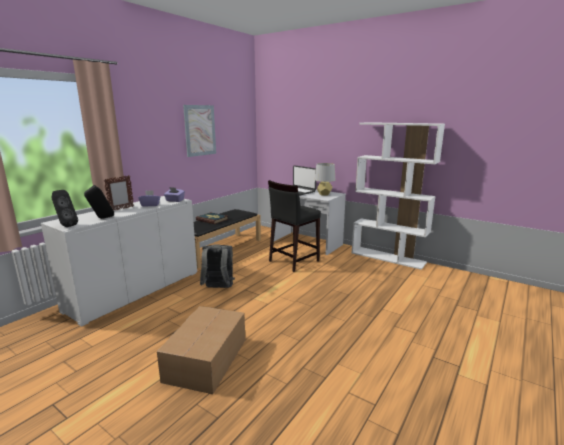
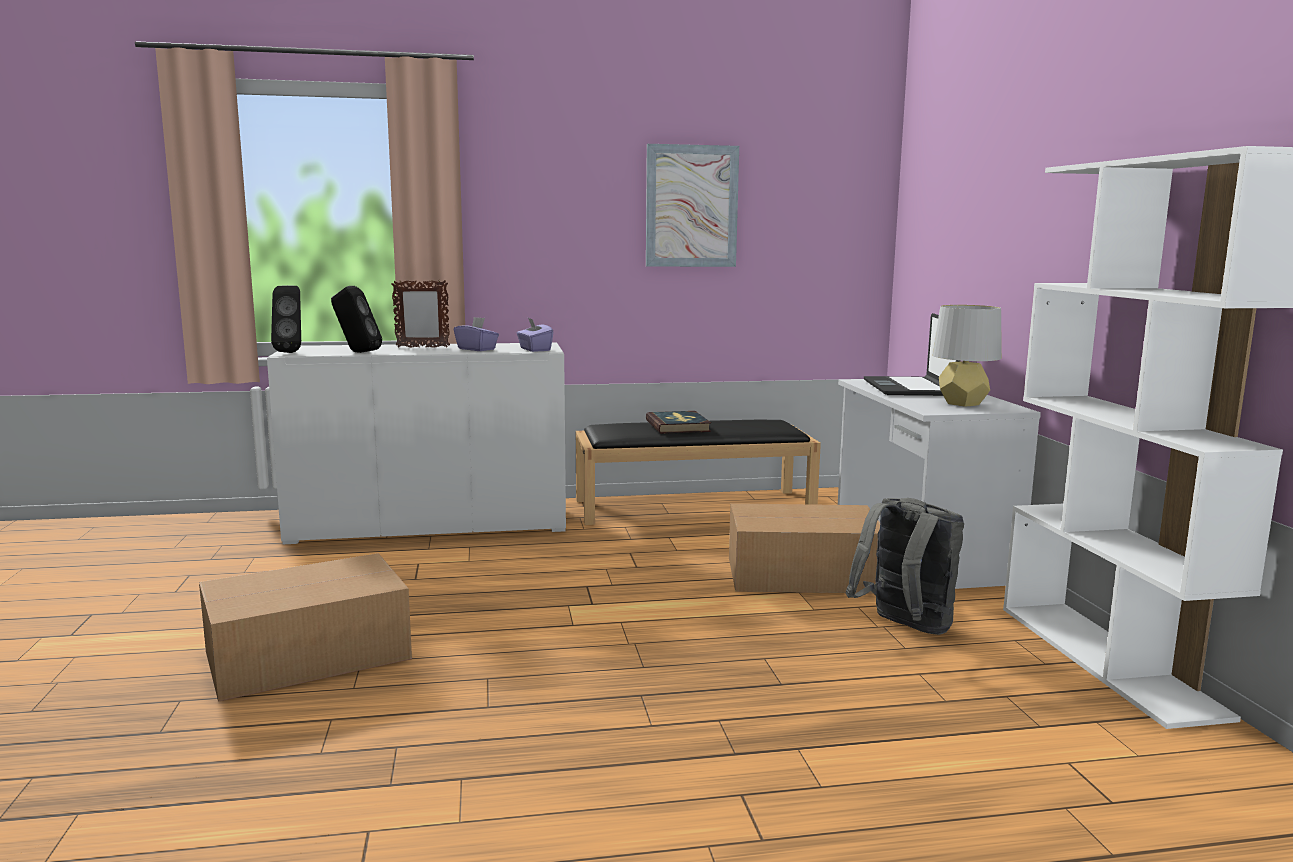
camera: 45 degrees right, 5 degrees down
(218, 288) = (547, 567): grey backpack -> grey backpack (904, 628)
(293, 261) = (800, 574): black stool -> cardboard box

